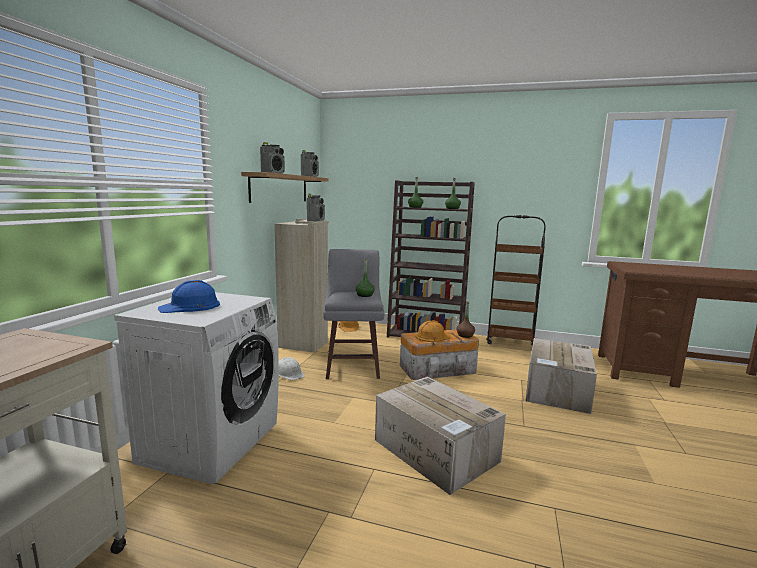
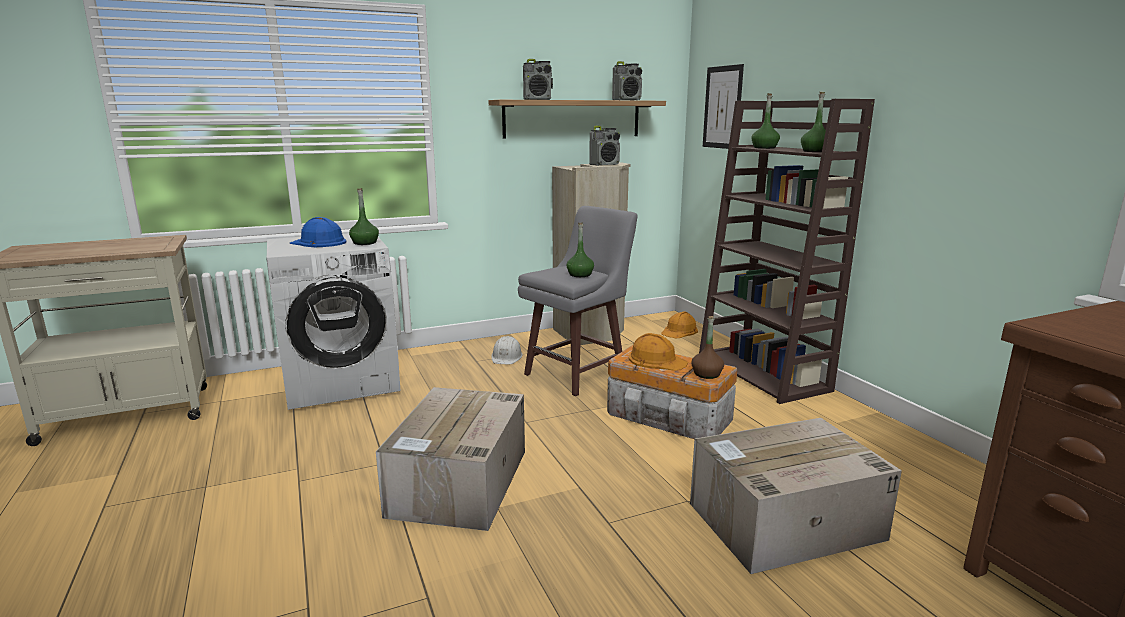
camera: 50 degrees right, 5 degrees up
(235, 298) = (364, 243): none -> green bottle
(357, 183) = (722, 107): none -> picture
(510, 343) = (891, 433): brown cart -> none

